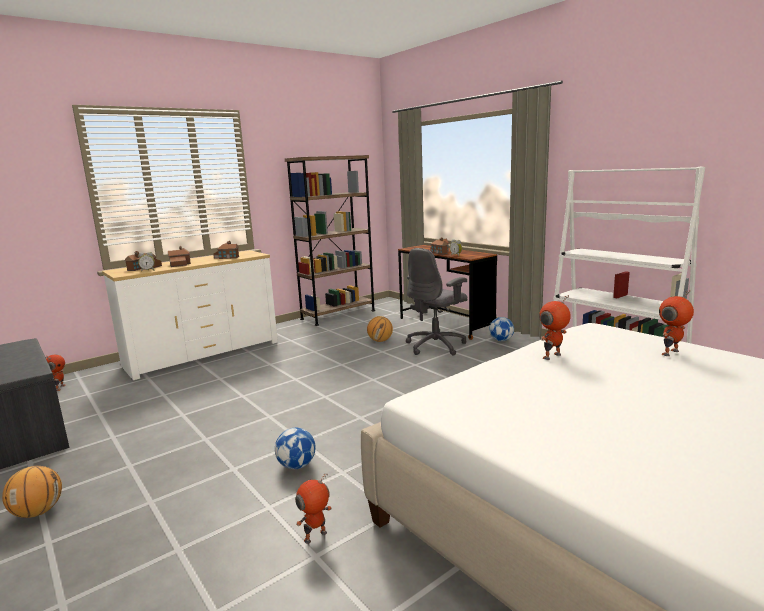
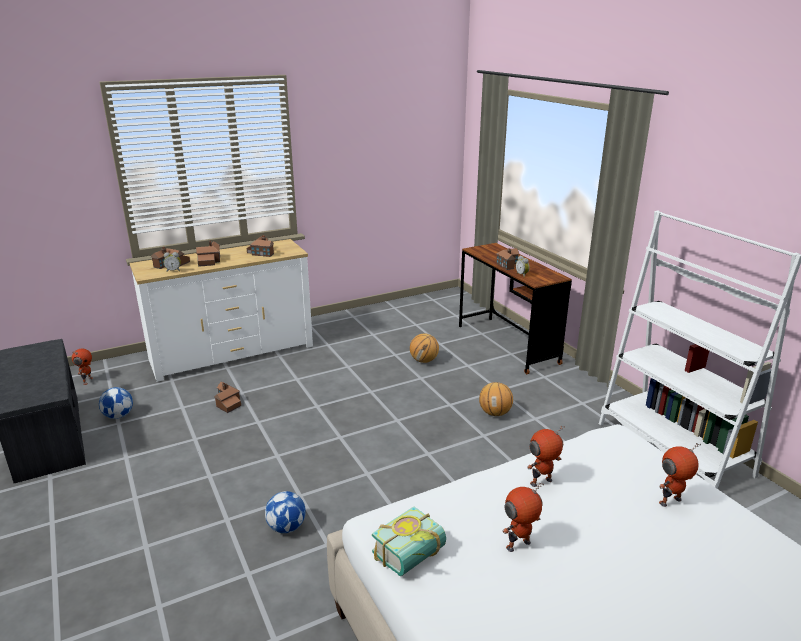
camera: 10 degrees right, 10 degrees up
(38, 512) = (50, 539): basketball -> basketball (495, 413)
(208, 386) = (227, 403): none -> toy house
(316, 537) = (281, 618): toy robot -> toy robot (519, 546)
(338, 315) = (390, 310): brown bookcase -> none
(436, 346) = (483, 378): grey office chair -> none
(468, 414) = (413, 557): none -> book
(501, 340) = (561, 381): football -> football (119, 416)

